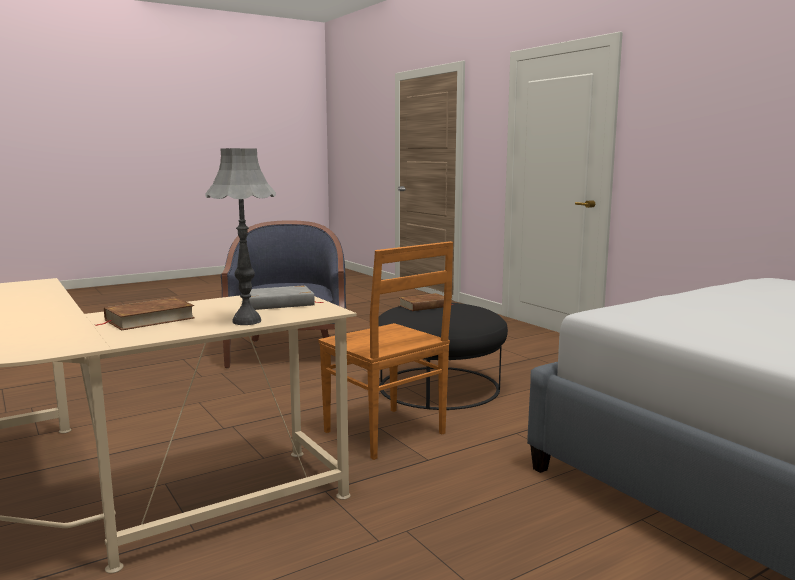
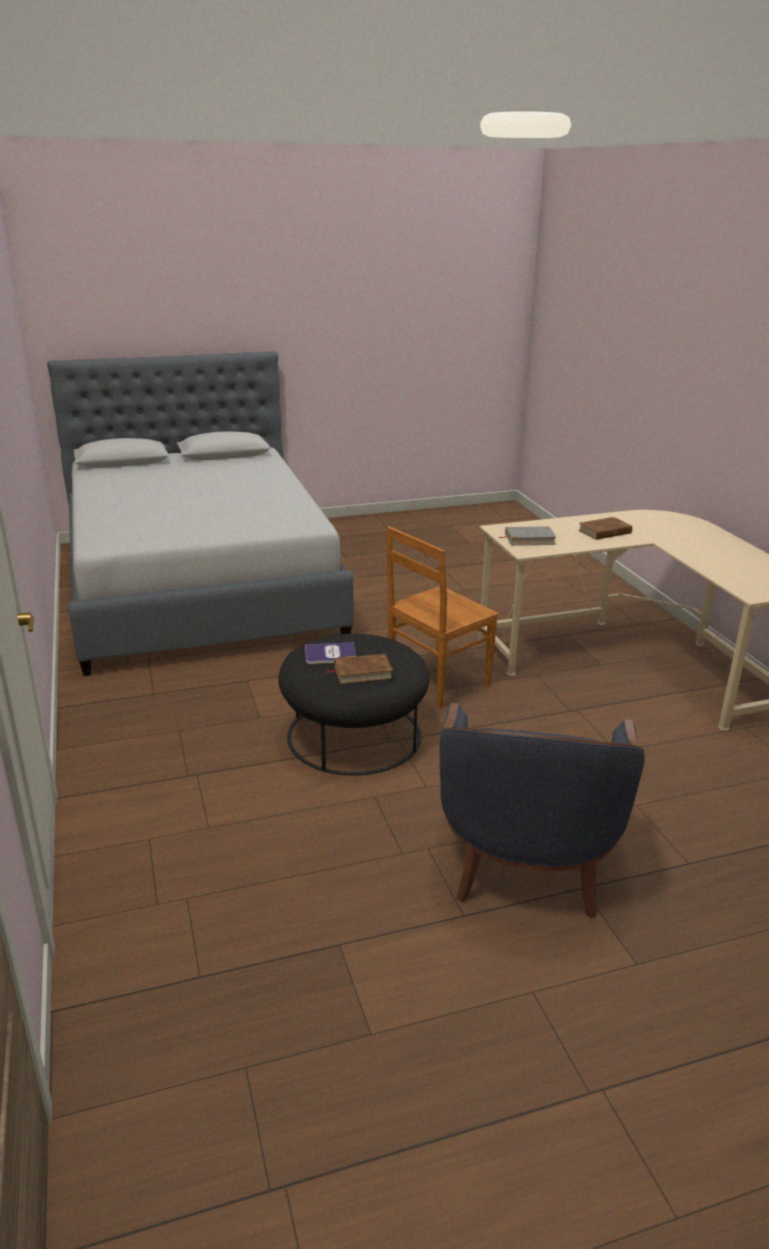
camera: 165 degrees left, 15 degrees up
(247, 321) = (545, 524): grey table lamp -> none
(386, 433) = (436, 682): brown chair -> brown chair turned 105 degrees counterclockwise
(463, 311) = (330, 654): none -> book

